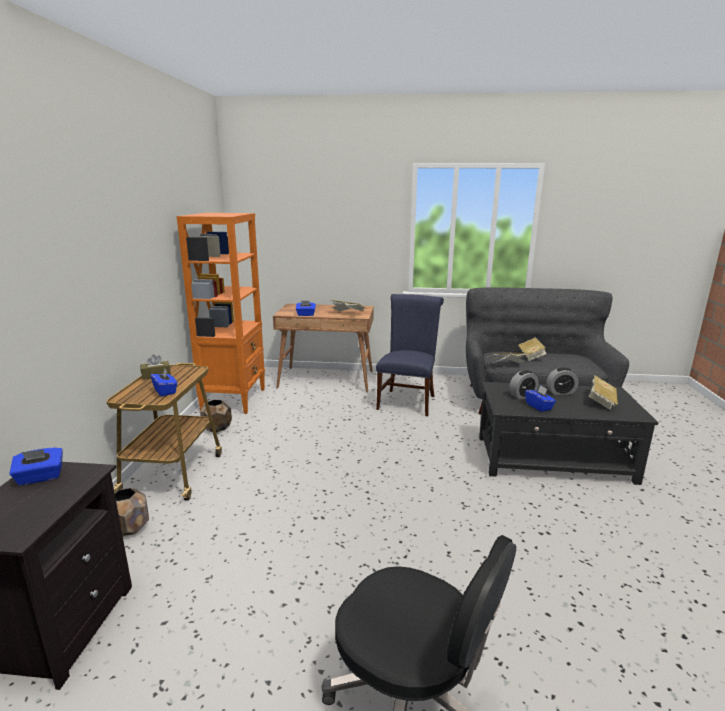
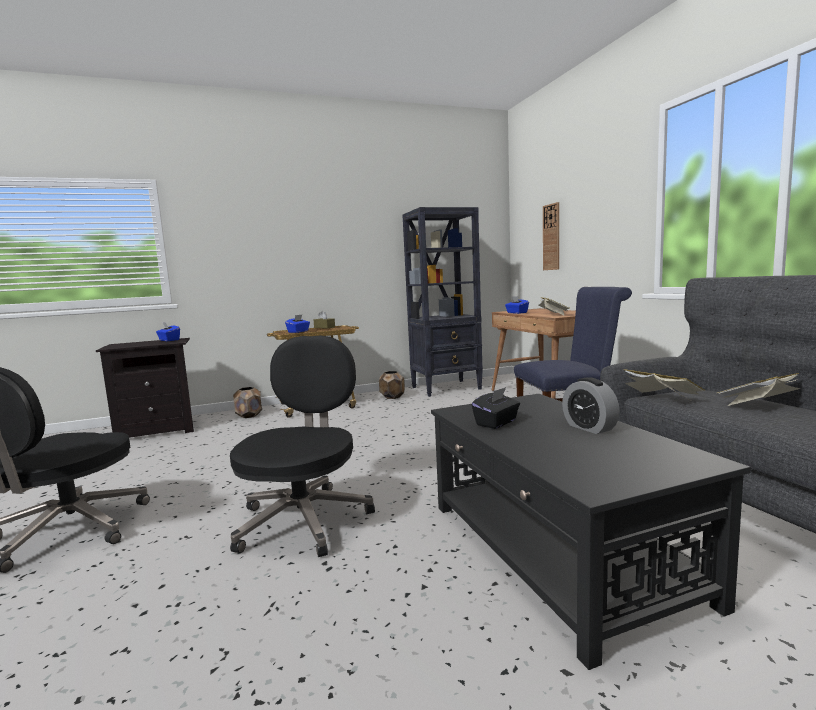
camera: 65 degrees right, 10 degrees down
(234, 399) = (447, 388): orange bookcase -> black bookcase
(296, 240) = (551, 237): none -> wall clock
(475, 531) = (304, 519): none -> black office chair
(522, 395) = (524, 412): alarm clock -> none
(539, 406) = (496, 423): blue tissue box -> black tissue box
(601, 401) = (608, 454): book -> none

